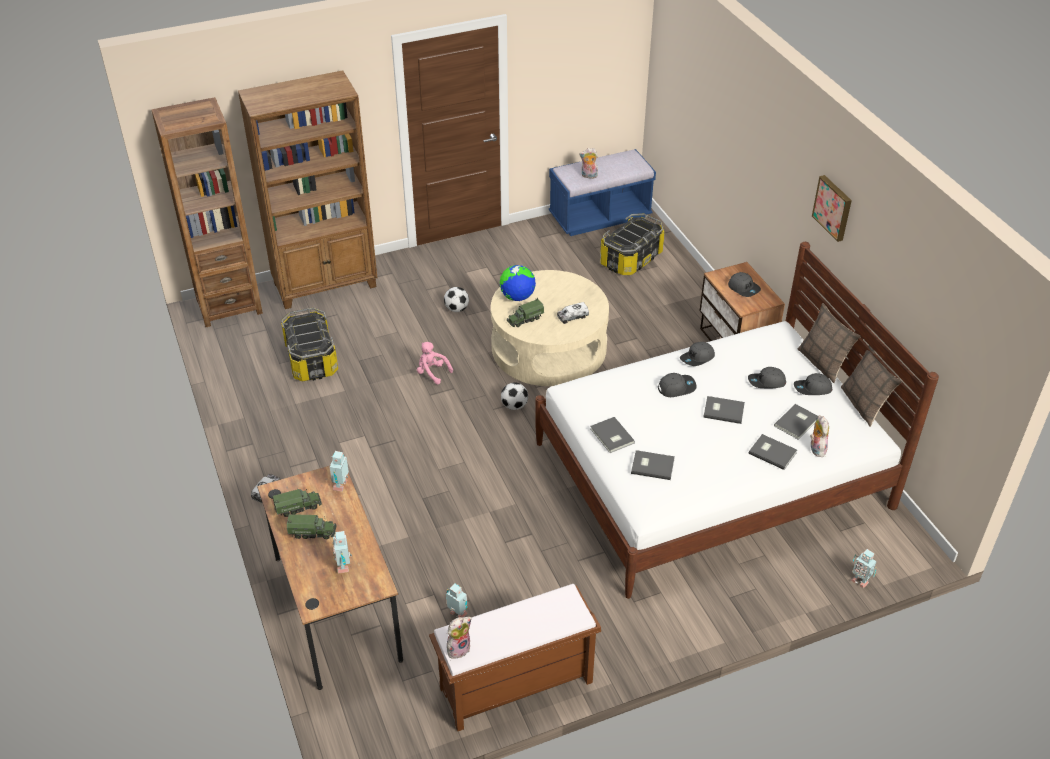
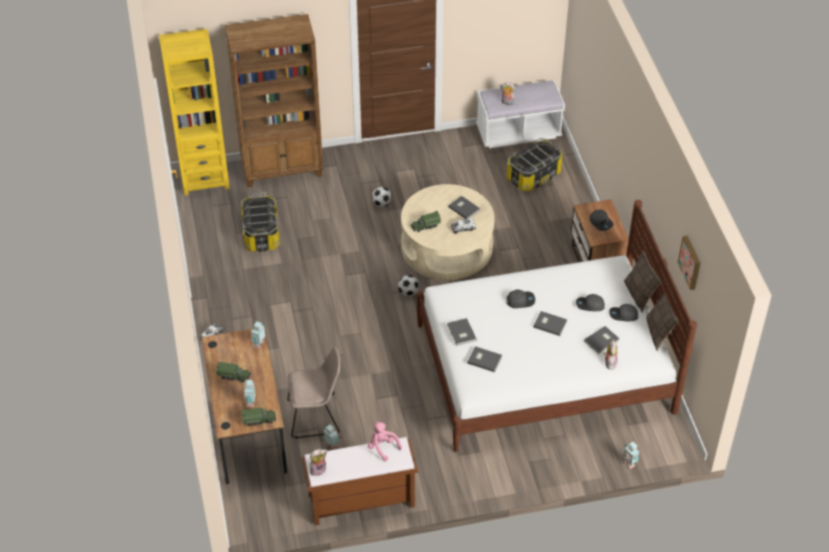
camera: 10 degrees right, 5 degrees up
(229, 306) = (204, 179): brown bookcase -> yellow bookcase
(298, 507) = (227, 356): toy truck -> toy truck (259, 420)
(428, 577) = (316, 416): none -> beige chair
(432, 373) = (351, 256): pink plush toy -> pink plush toy (382, 447)
(517, 297) = (424, 206): globe -> none
(600, 217) = (518, 132): blue bench -> white bench
(697, 358) = (543, 279): grey cap -> none
(772, 452) = (575, 361): grey book -> grey book (464, 208)
(833, 207) = (656, 180): picture -> picture (691, 262)

